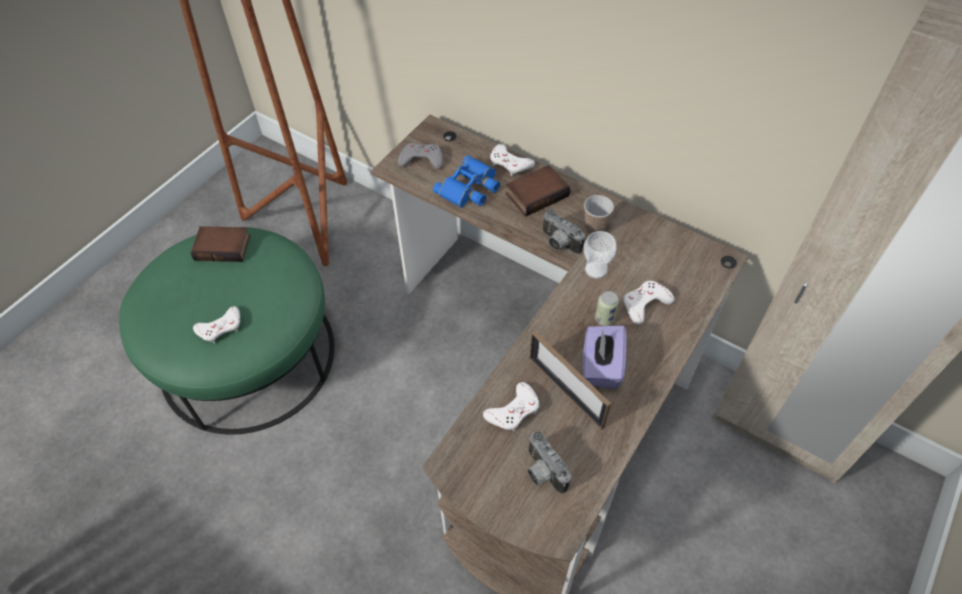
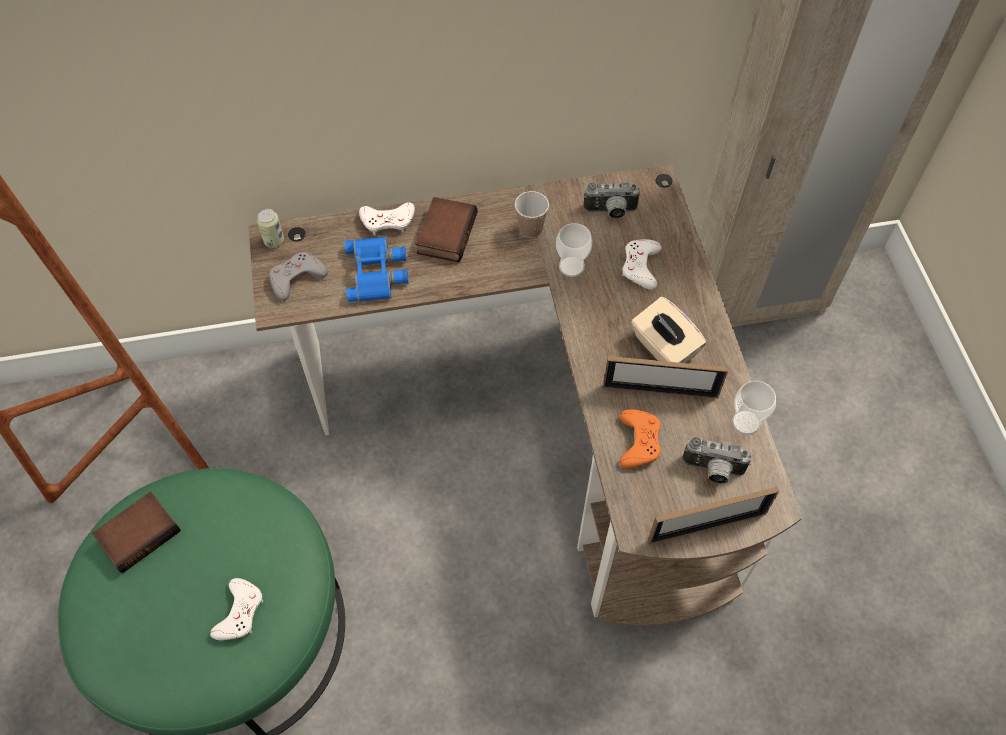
camera: 45 degrees left, 5 degrees up
(495, 504) = (707, 527): none -> picture frame
(513, 411) = (639, 441): white game controller -> orange game controller
(558, 244) = (515, 267): camera -> camera (610, 212)
(601, 367) = (663, 347): purple tissue box -> beige tissue box
(603, 462) = (745, 422): none -> cup
(604, 319) = (623, 305): can -> can (274, 240)

